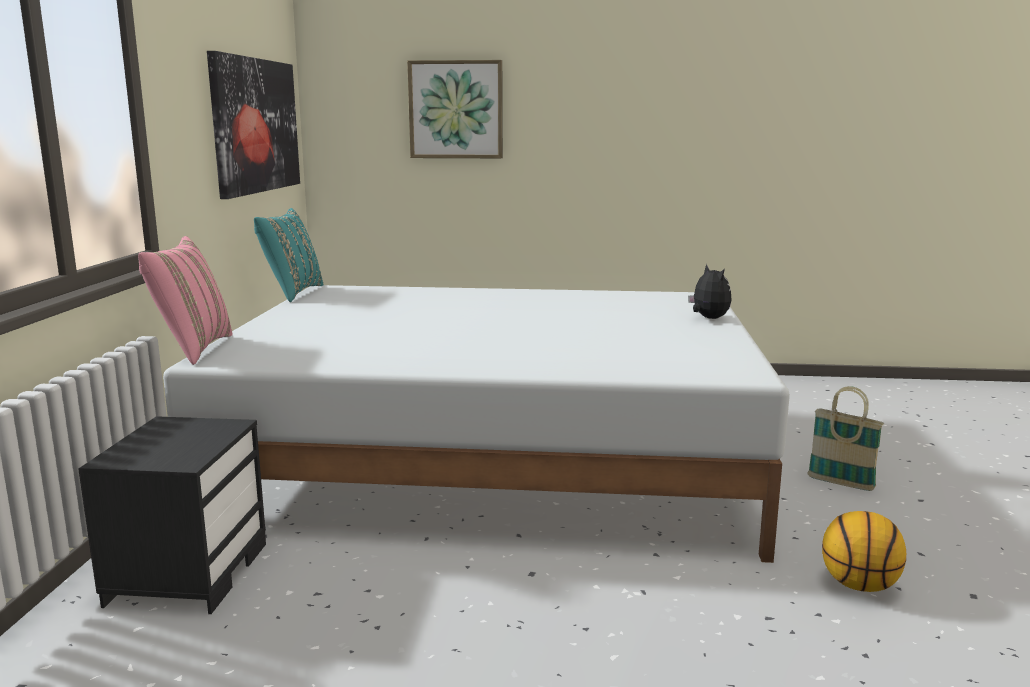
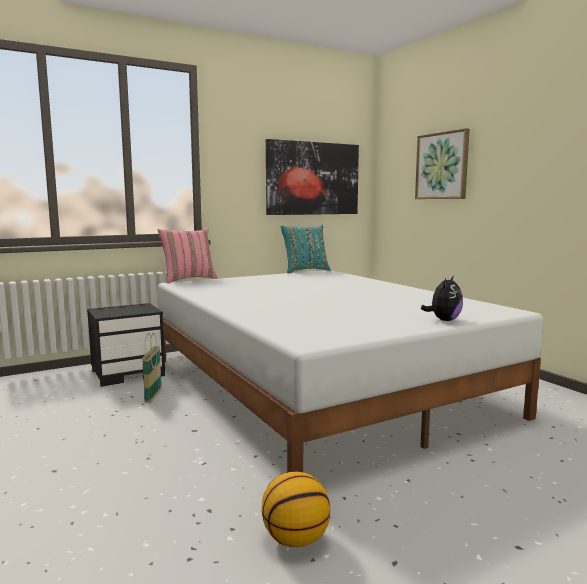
camera: 55 degrees right, 5 degrees down
(840, 483) = (482, 499): basket -> basket (153, 396)

